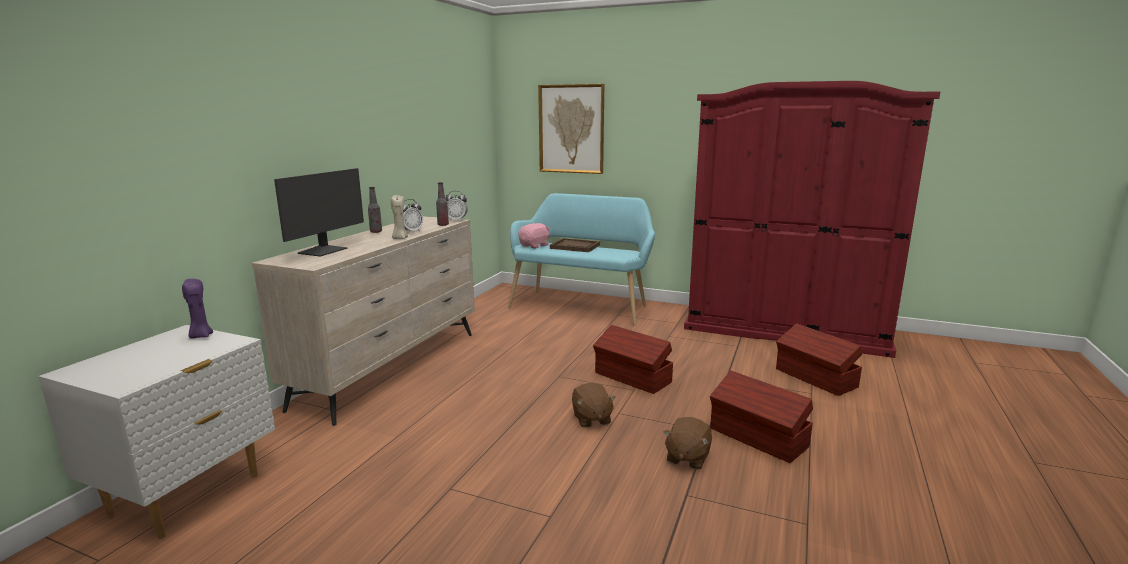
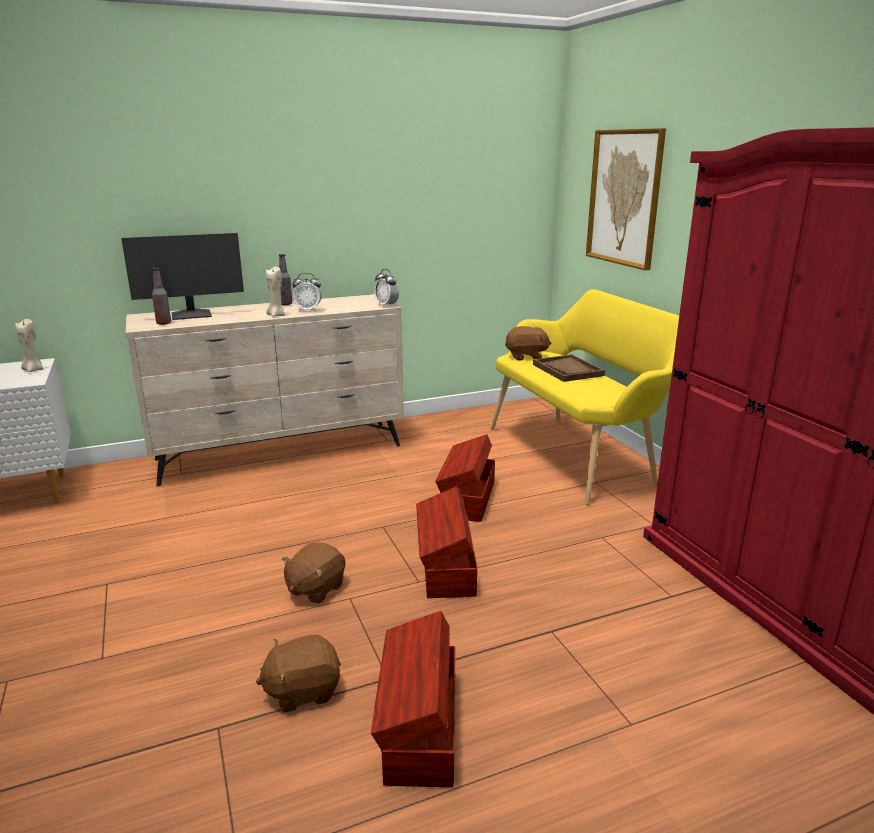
camera: 45 degrees right, 5 degrees up
(201, 336) = (33, 370): purple candle -> beige candle
(443, 225) = (357, 308): bottle -> bottle (163, 323)
(534, 246) = (526, 357): pink plush toy -> brown plush toy
(582, 305) = (576, 454): turquoise bench -> yellow bench
(815, 378) = (689, 709): brown storage box -> brown storage box (467, 499)

